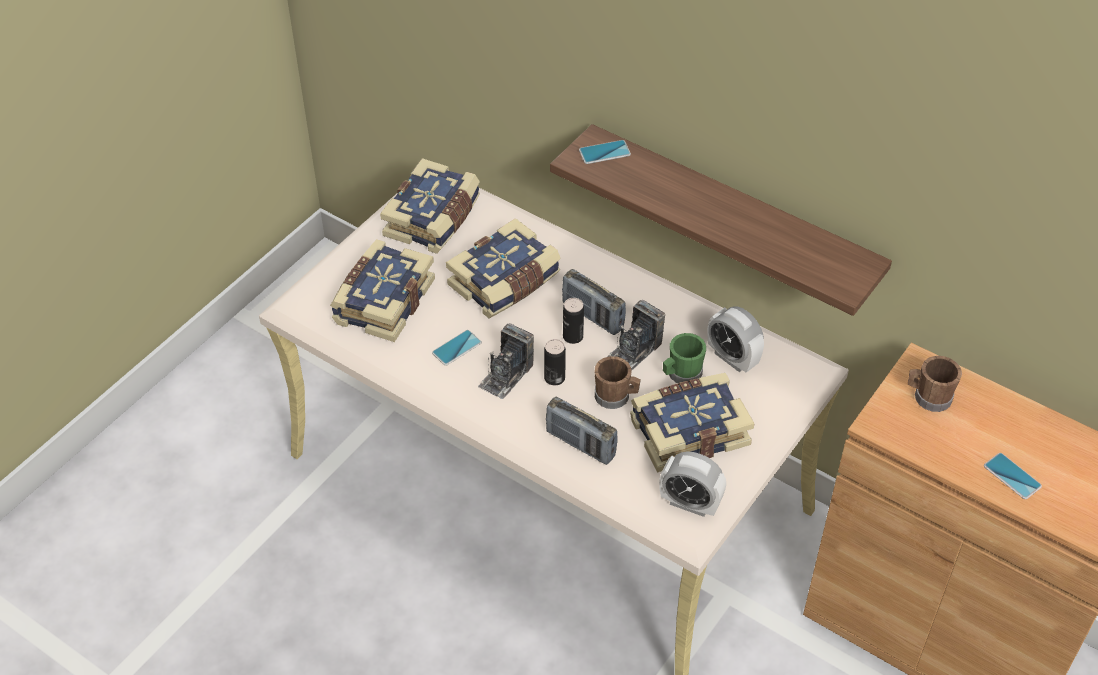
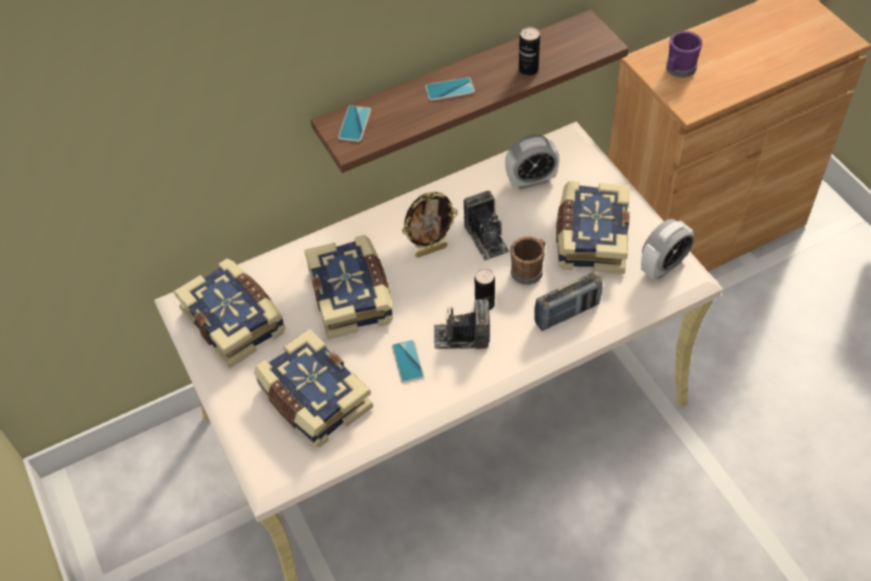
camera: 60 degrees left, 5 degrees up
(506, 375) = (461, 336): camera -> camera turned 120 degrees clockwise
(573, 336) = (446, 273): can -> can (528, 69)
(592, 316) = (431, 250): radio -> picture frame
(681, 374) = (529, 218): green mug -> none
(928, 397) = (678, 70): brown mug -> purple mug
(1012, 476) = (771, 60): phone -> phone (449, 89)

